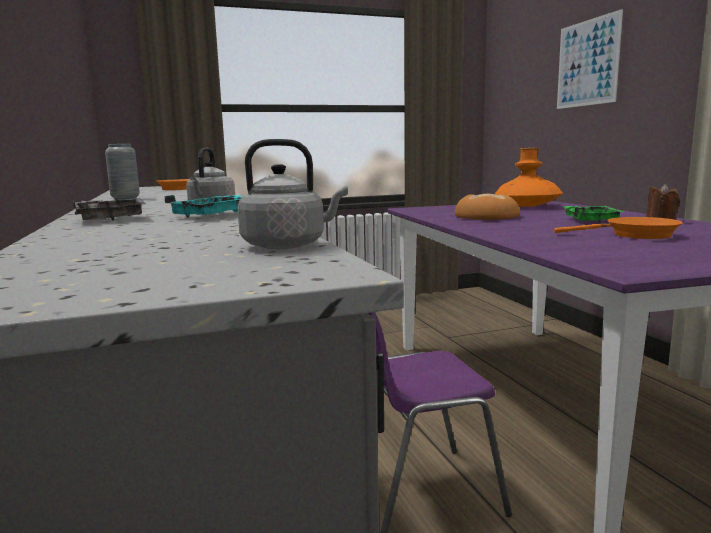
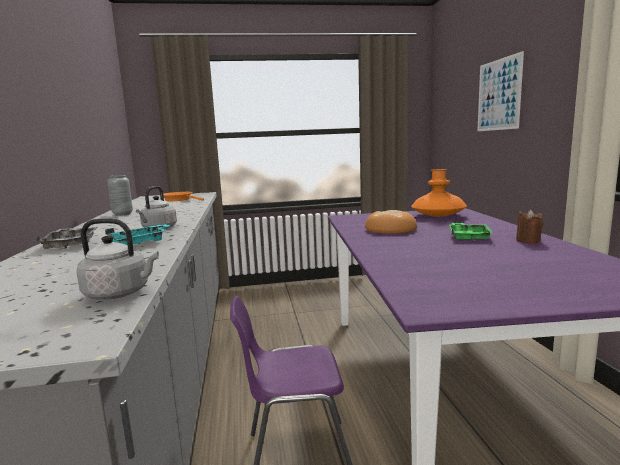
camera: 10 degrees right, 0 degrees up
(635, 235) = (484, 259): orange frying pan -> none

